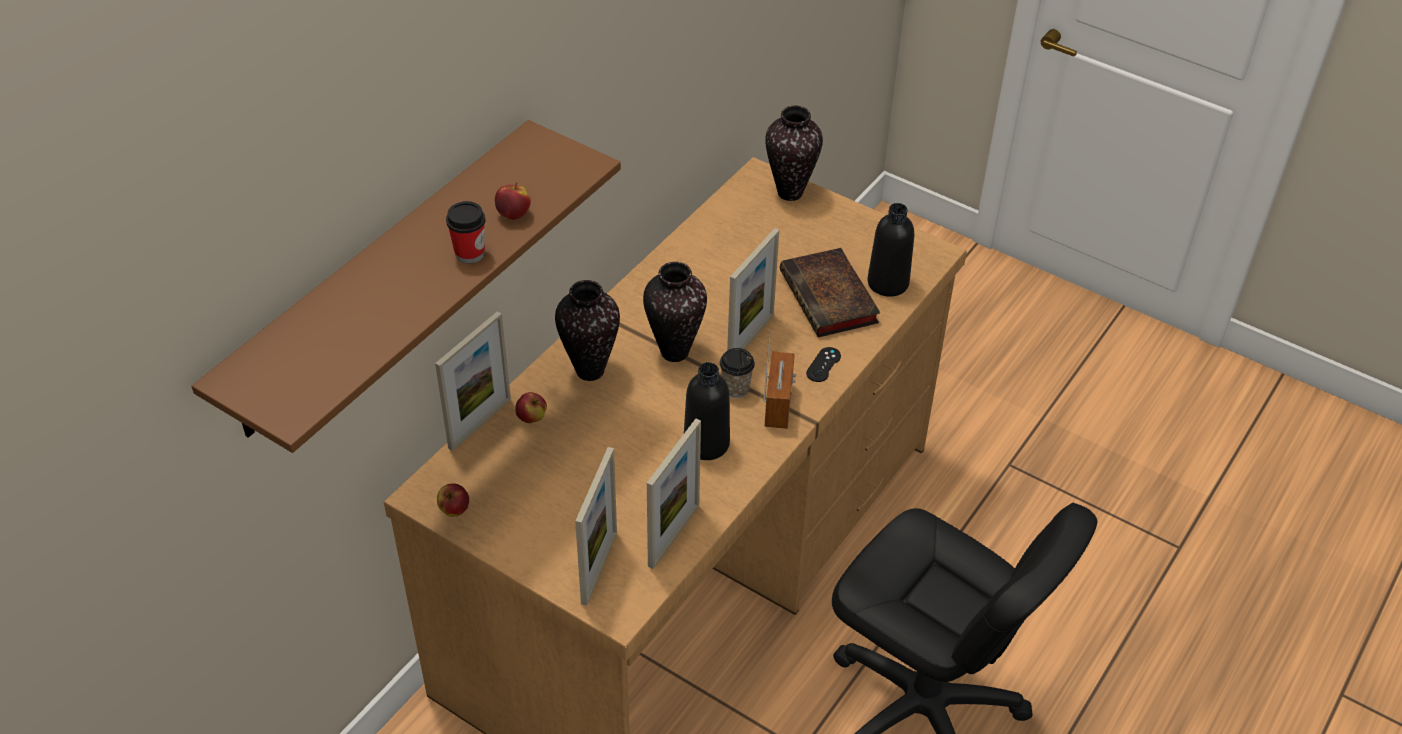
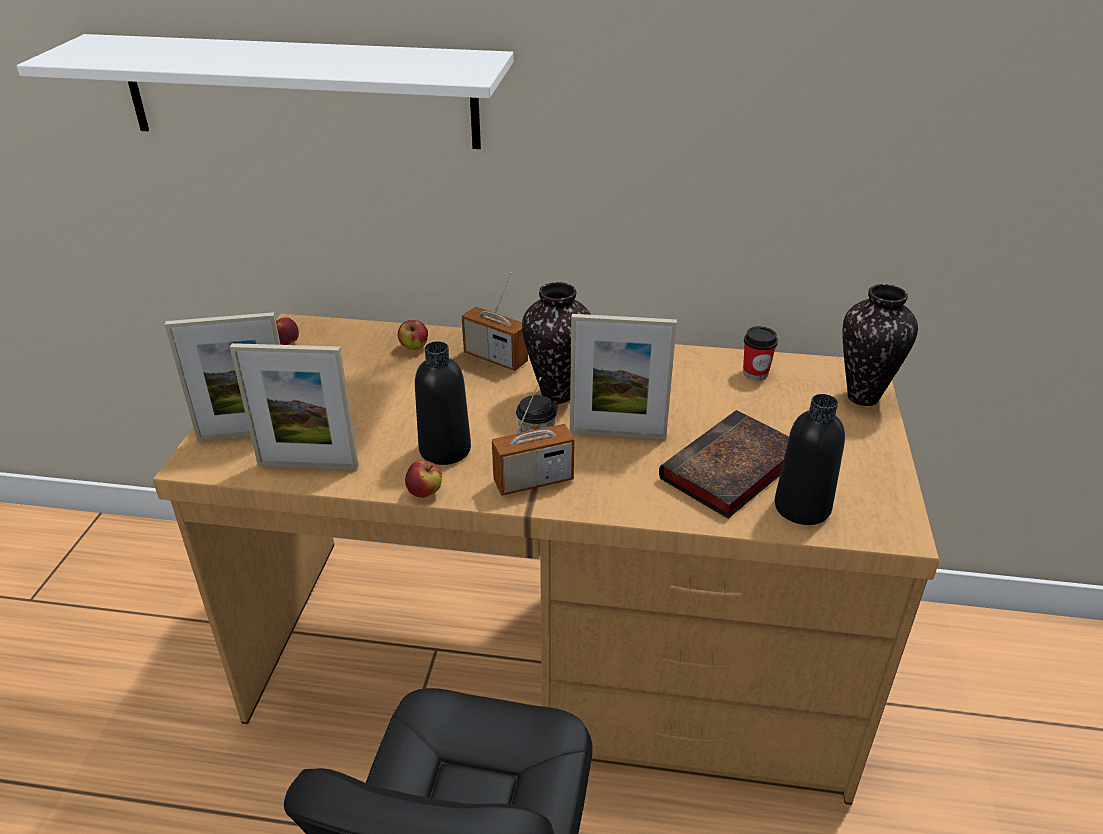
camera: 65 degrees right, 10 degrees down
(381, 279) = (300, 92): brown shelf -> white shelf
(469, 253) = (296, 66): cup -> cup (755, 373)
(480, 423) = (391, 326): picture frame -> none
(513, 214) = (364, 68): apple -> apple (425, 492)
(590, 370) = (495, 358): vase -> radio
(823, 365) = (621, 495): black game controller -> none

